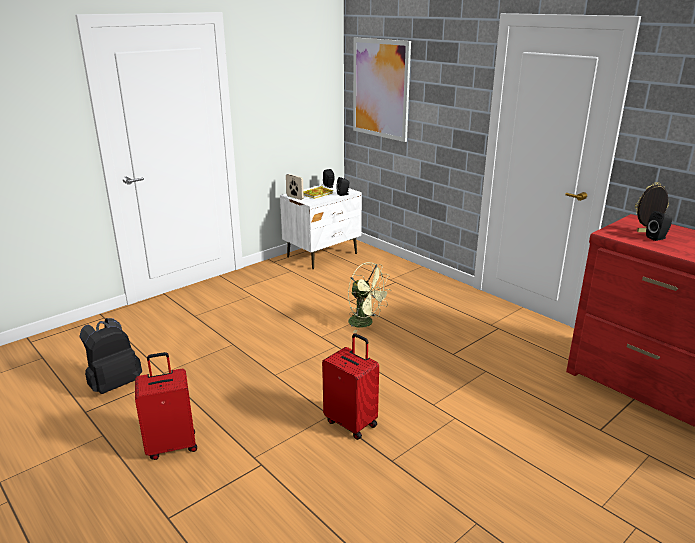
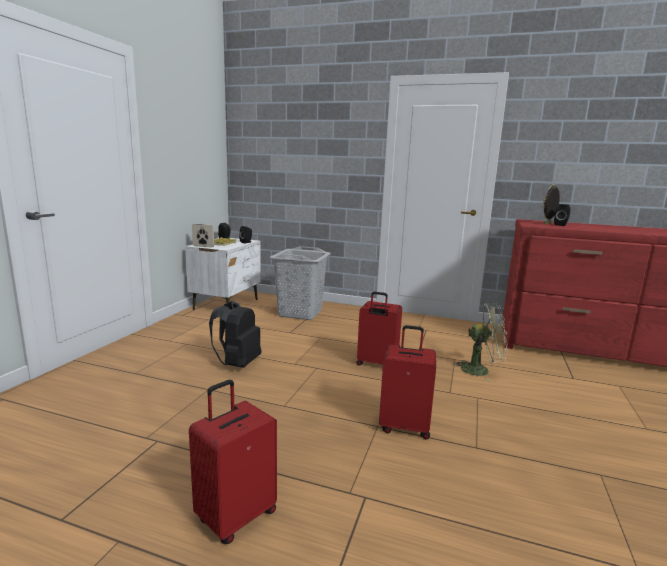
camera: 30 degrees left, 10 degrees down
(114, 384) = (83, 470): black backpack -> black backpack (237, 363)
(366, 323) = (322, 346): green fan -> green fan (481, 370)
(381, 89) = (270, 148): picture -> none
(383, 279) = (300, 313): none -> grey laundry basket
(395, 356) = (376, 364): none -> red suitcase

